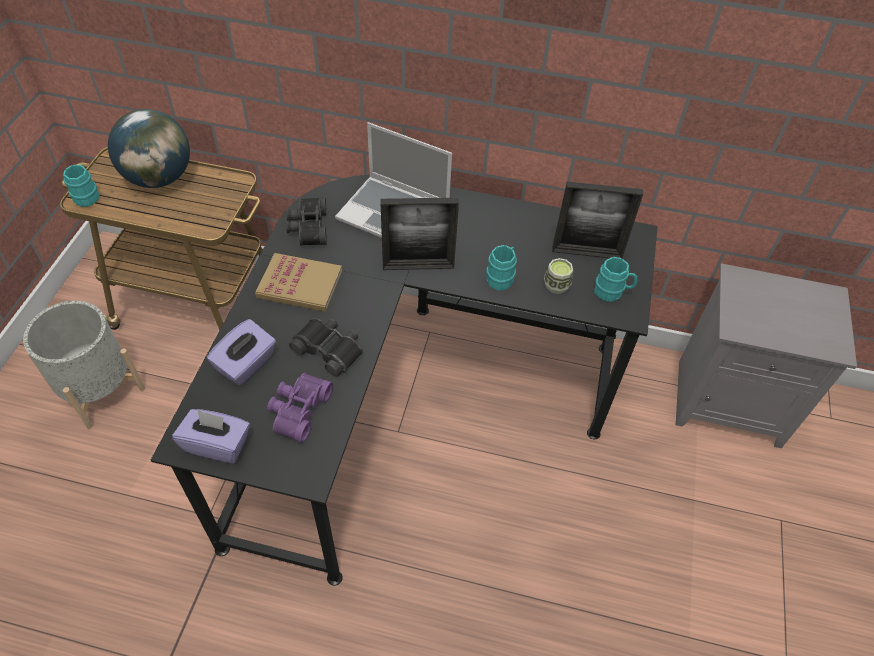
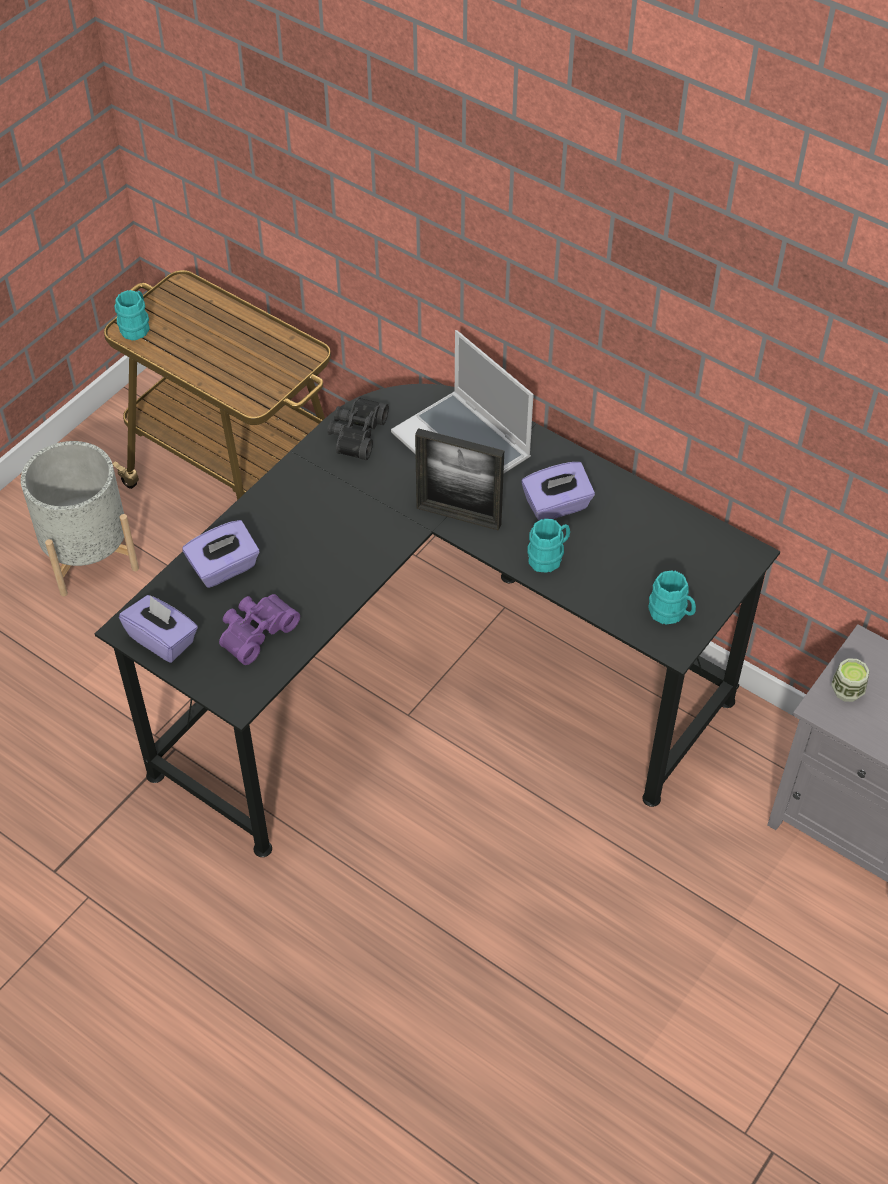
camera: 25 degrees right, 0 degrees up
(159, 178) = (221, 325): globe -> none
(300, 285) = (317, 498): book -> none
(329, 350) = (315, 579): black binoculars -> none
(487, 238) = (557, 506): none -> purple tissue box
(556, 286) = (607, 586): cup -> cup (847, 690)
(586, 253) = (668, 559): picture frame -> none

